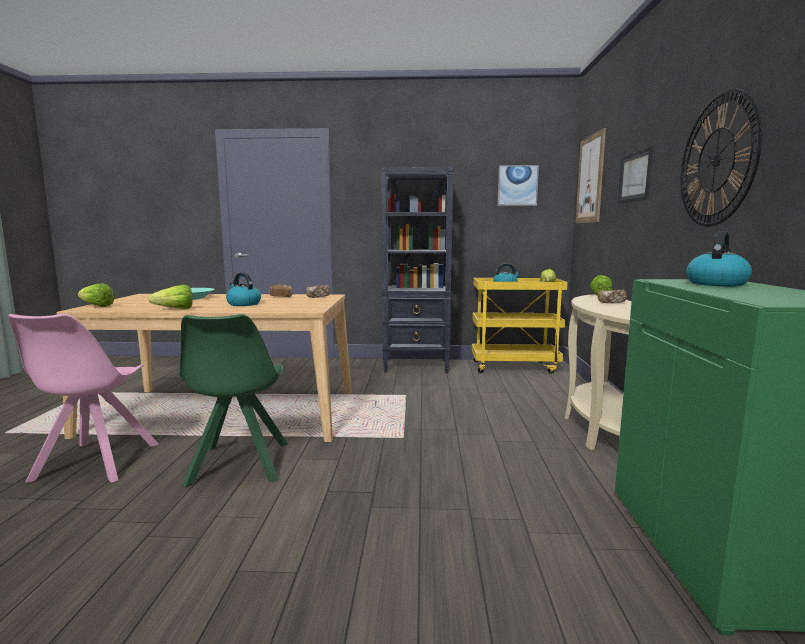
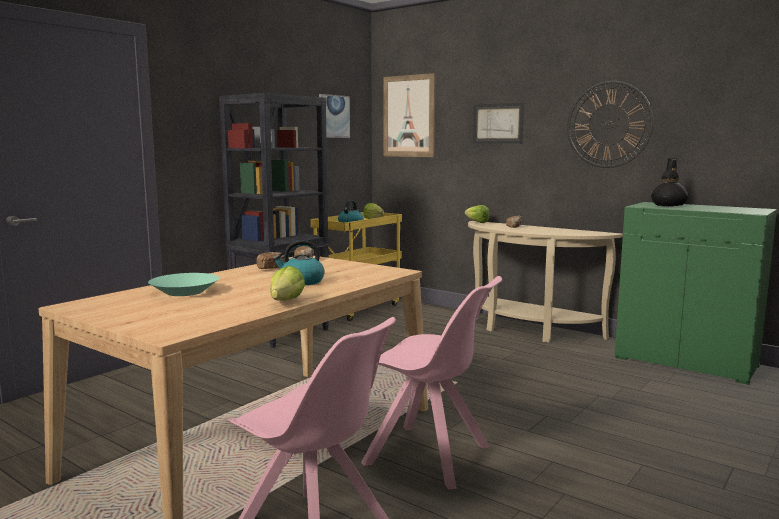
camera: 55 degrees left, 0 degrees up
(95, 306) = (149, 329): lettuce -> none
(238, 465) = (431, 456): green chair -> pink chair
(716, 284) = (668, 205): kettle -> black vase

